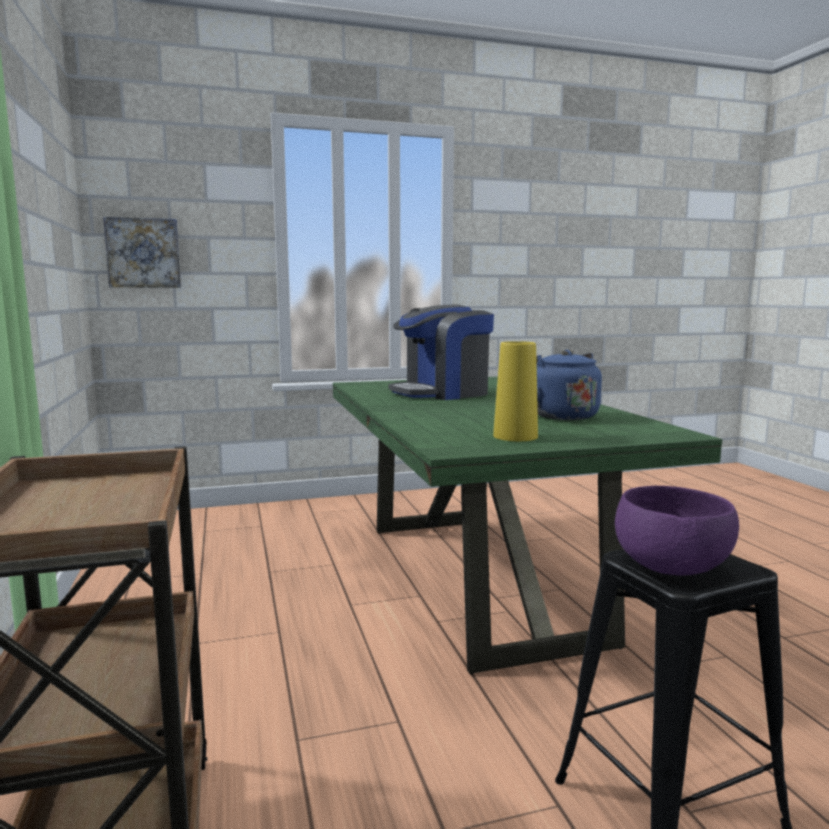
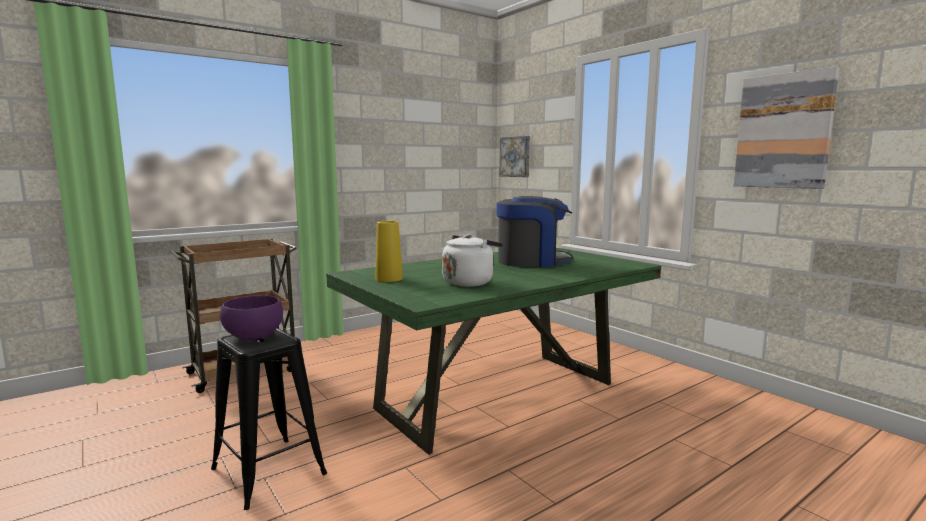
camera: 70 degrees right, 0 degrees up
(442, 393) = (532, 261): coffee machine -> coffee machine turned 135 degrees clockwise
(527, 242) = (783, 131): none -> picture
(560, 415) = (469, 282): blue kettle -> white kettle

